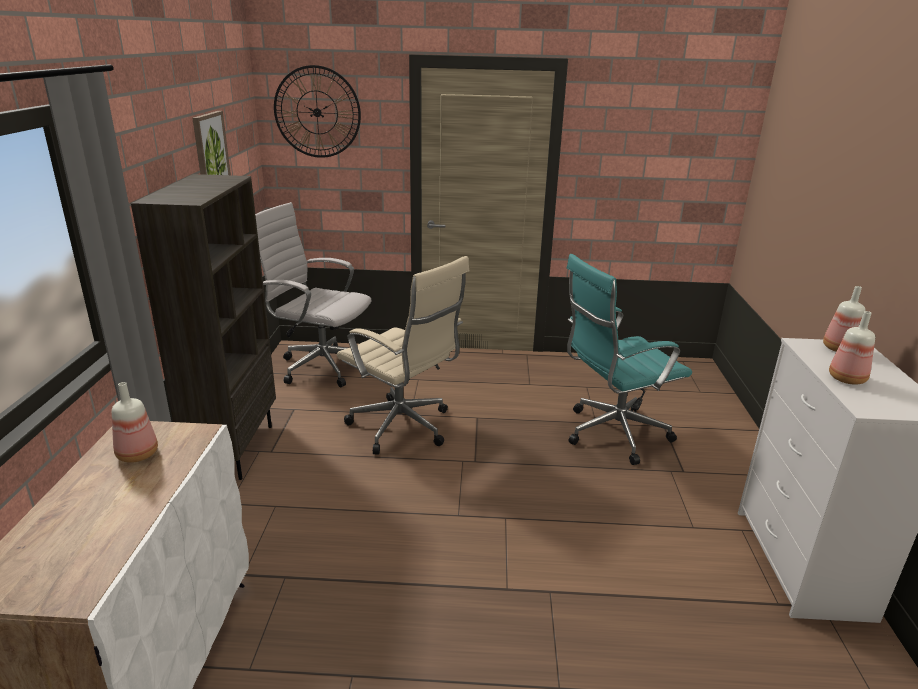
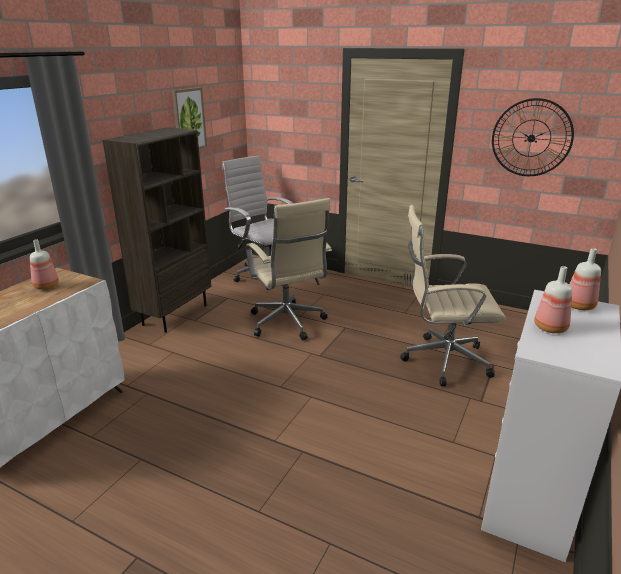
camera: 25 degrees right, 0 degrees up
(317, 112) = (281, 91): wall clock -> wall clock (531, 138)
(611, 434) = (442, 360): turquoise office chair -> beige office chair

